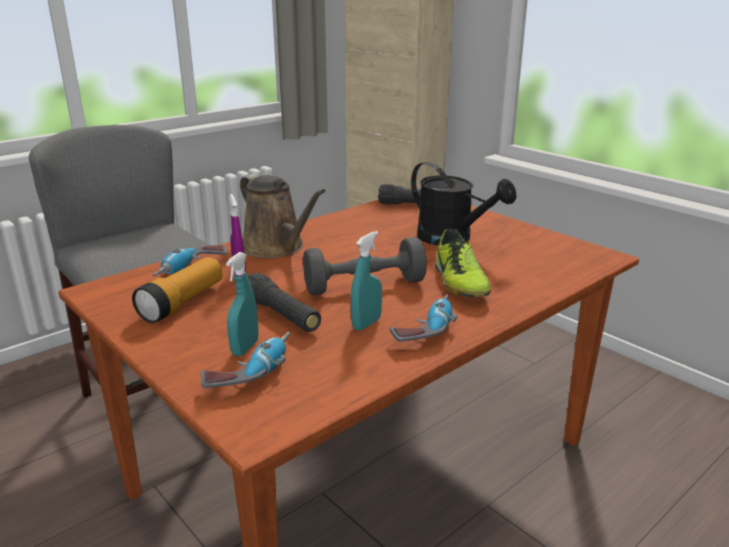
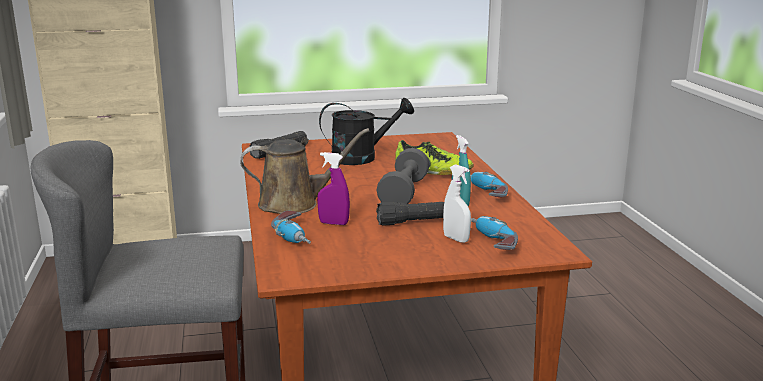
camera: 60 degrees left, 5 degrees down
(183, 303) = (358, 247): flashlight -> none
(245, 348) = (456, 239): turquoise spray bottle -> white spray bottle

